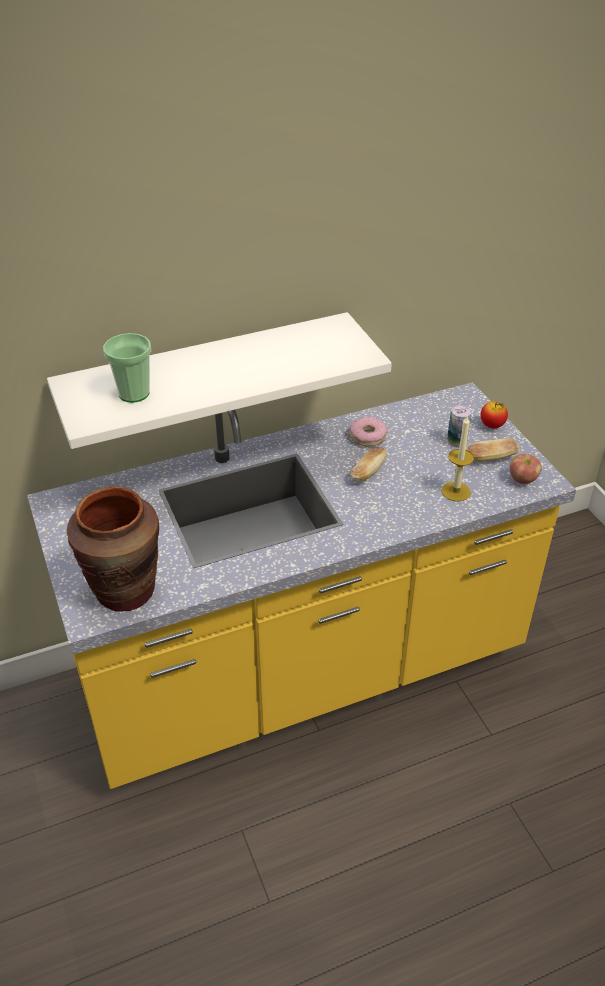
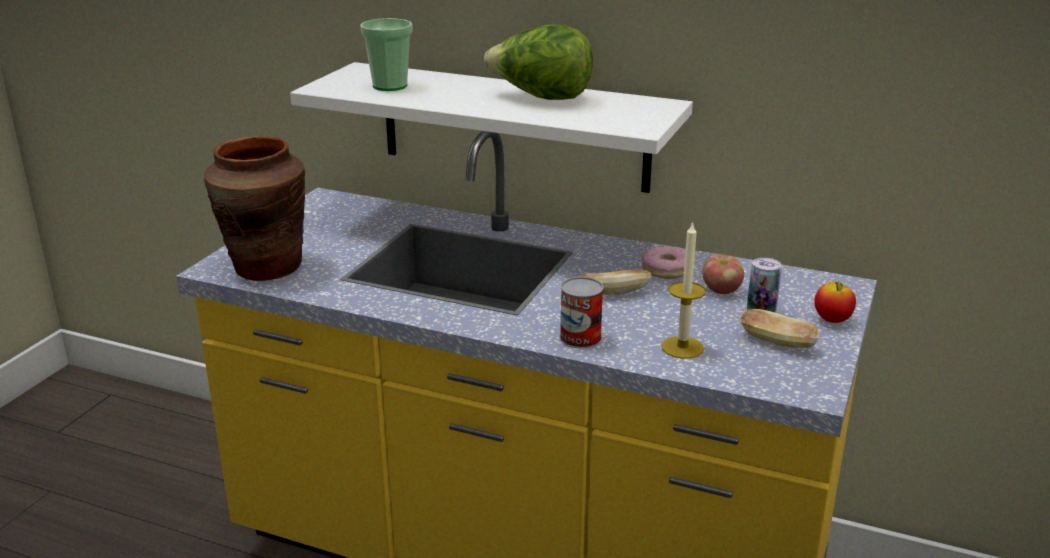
camera: 45 degrees right, 15 degrees down
(259, 354) = (541, 98): none -> lettuce
(400, 519) = (580, 338): none -> can
(523, 479) = (785, 376): apple -> apple (721, 291)

